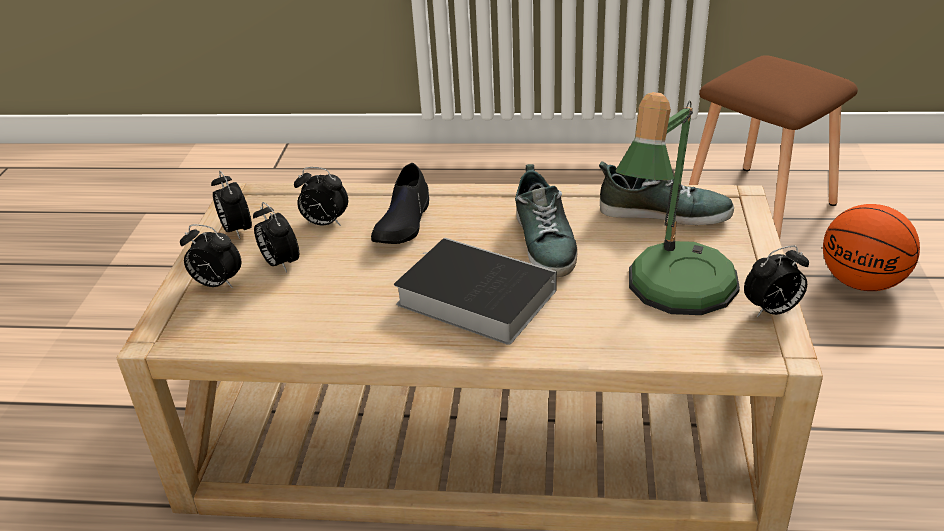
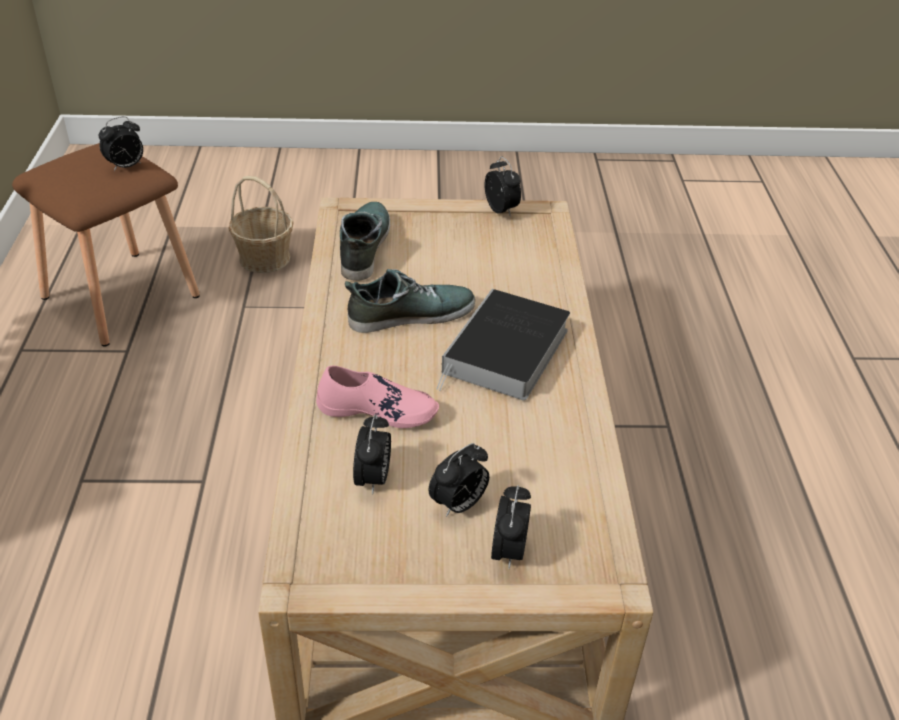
camera: 100 degrees left, 5 degrees up
(236, 230) = (392, 561): alarm clock -> alarm clock (126, 167)
(403, 222) = (378, 409): black shoe -> pink shoe
(673, 292) = (482, 250): table lamp -> none
(862, 283) = (264, 258): basketball -> basket

